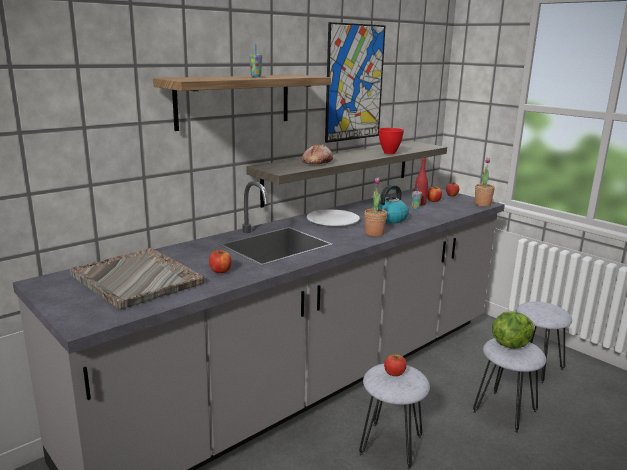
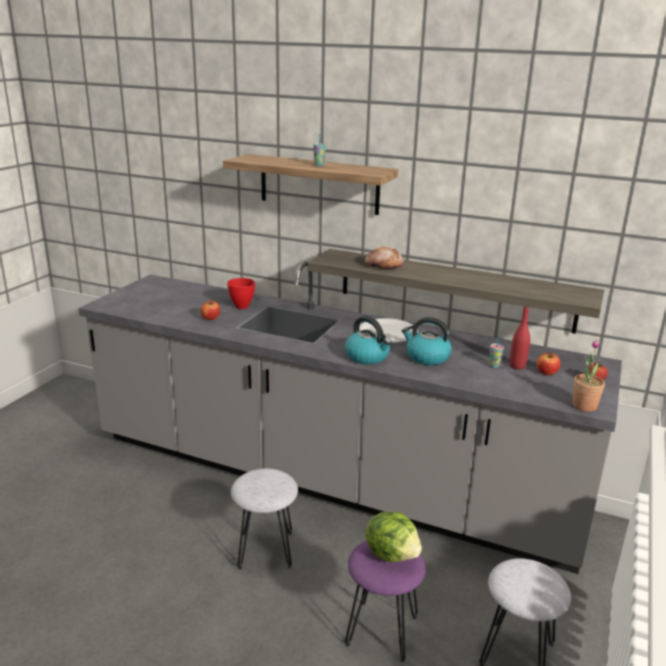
camera: 65 degrees right, 5 degrees up
(137, 280) = (175, 300): grey tray -> none
(354, 83) = (484, 189): picture -> none
(374, 233) = (368, 357): potted plant -> kettle
(388, 153) = (490, 285): red bowl -> red bowl (241, 306)
(394, 373) = (269, 481): apple -> none
(504, 411) = (382, 630): grey stool -> purple stool

